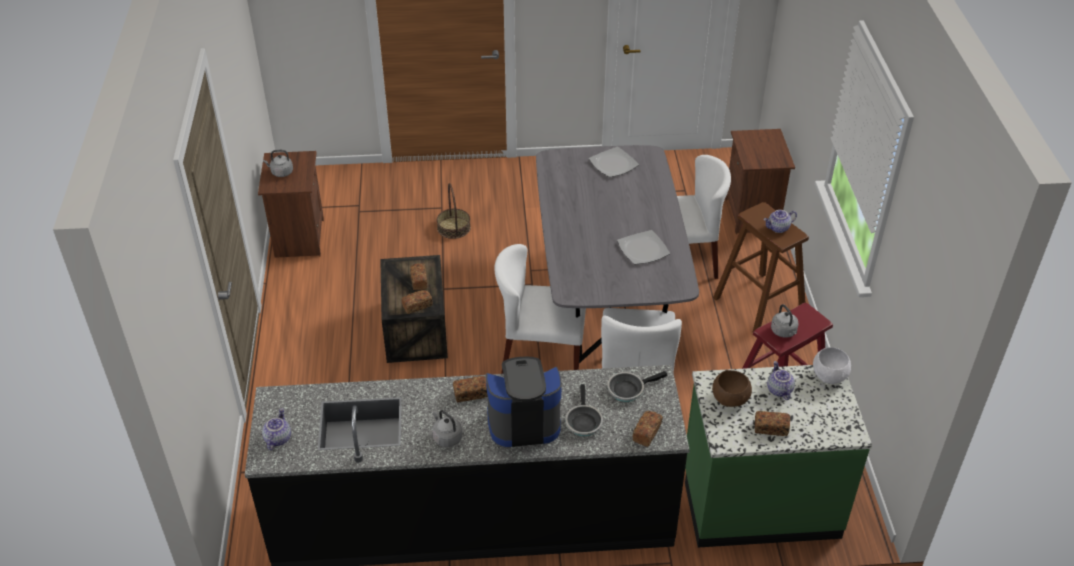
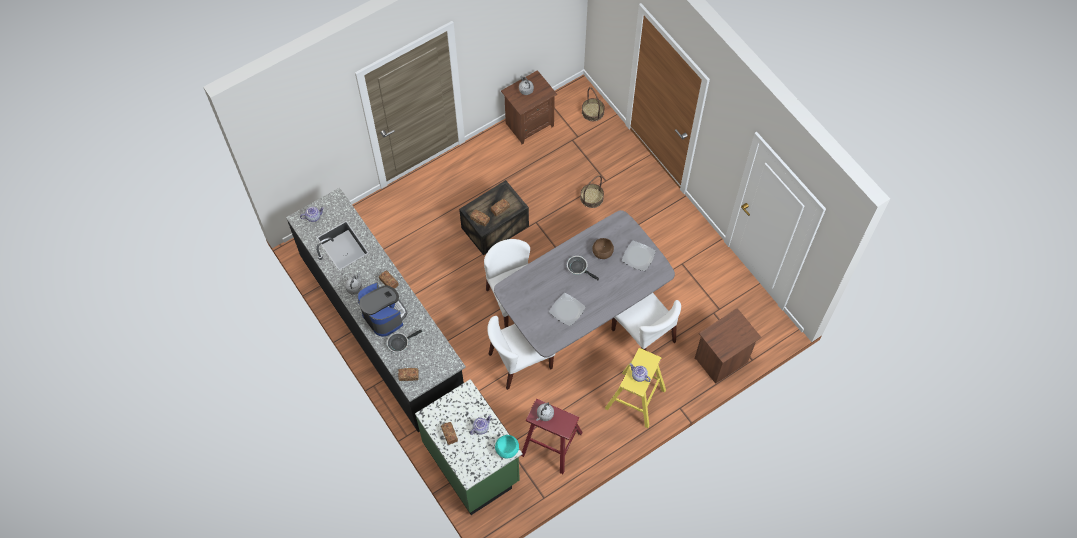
camera: 60 degrees right, 20 degrees up
(338, 180) = (593, 112): none -> basket
(628, 389) = (434, 353): frying pan -> frying pan (578, 268)
(730, 399) = (459, 406): brown bowl -> brown bowl (602, 253)
(759, 303) = (635, 399): brown stool -> yellow stool
(829, 375) = (507, 449): white bowl -> turquoise bowl

